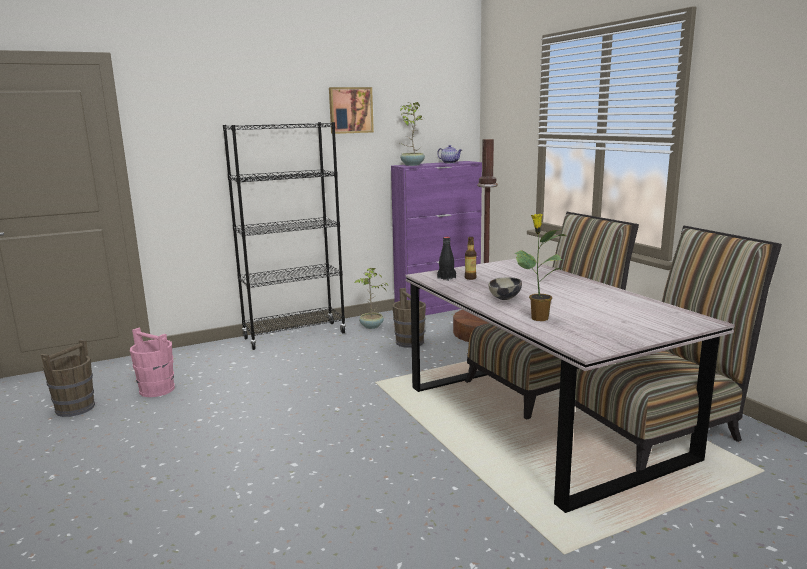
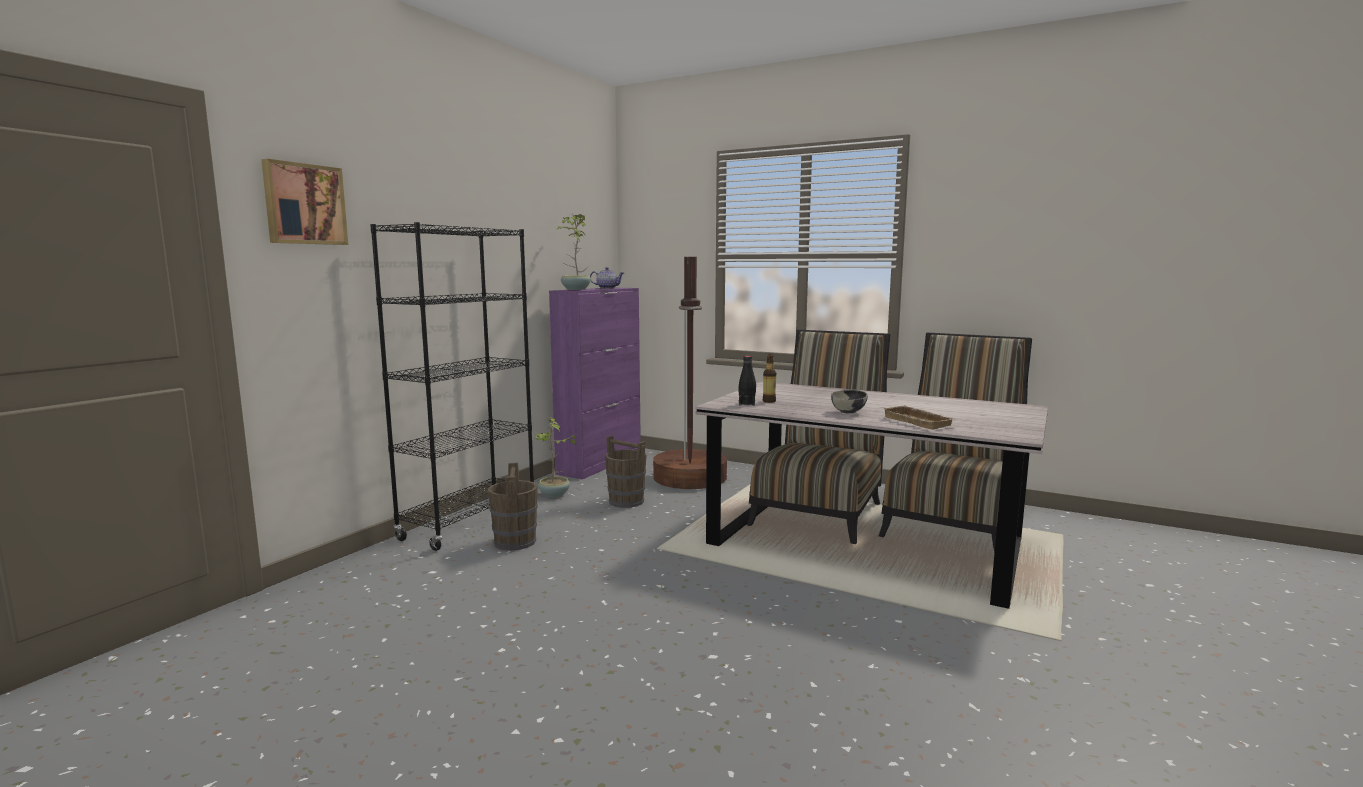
camera: 35 degrees left, 5 degrees down
(75, 408) = (247, 701): brown bucket -> brown bucket (515, 542)
(157, 389) = (363, 634): pink bucket -> none
(350, 110) = (507, 218): picture -> picture (304, 204)
(538, 318) = (919, 422): potted plant -> beige tray

